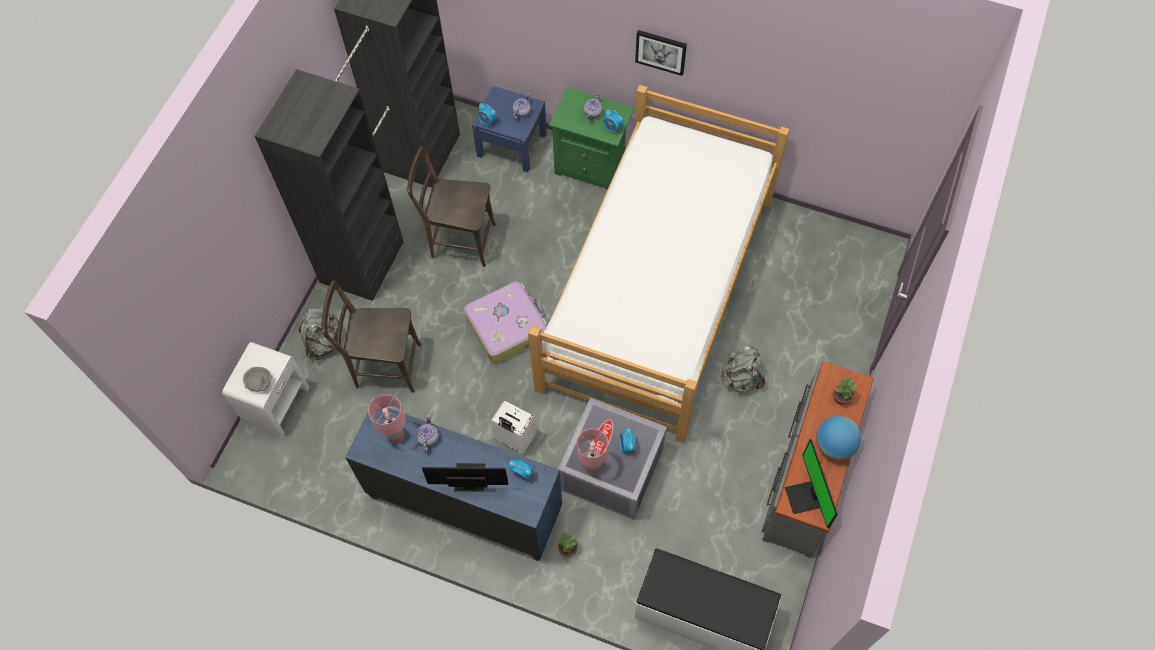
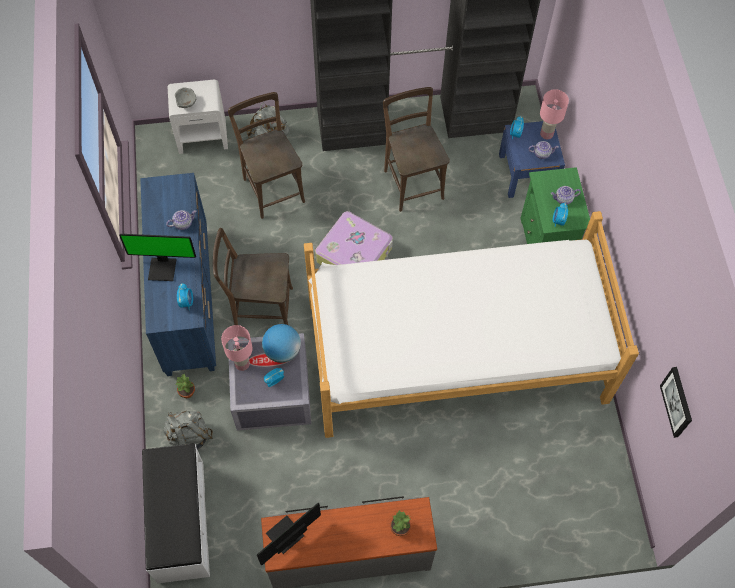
camera: 60 degrees right, 0 degrees up
(395, 437) = (173, 202): pink table lamp -> pink table lamp (546, 134)
(469, 479) = (163, 268): monitor -> monitor turned 120 degrees clockwise
(514, 439) = (260, 308): white suitcase -> brown chair
(661, 51) = (621, 198): picture -> picture (677, 402)
(741, 378) = (413, 457): grey backpack -> grey backpack (189, 437)
(834, 445) = (349, 541): globe -> globe (282, 351)

